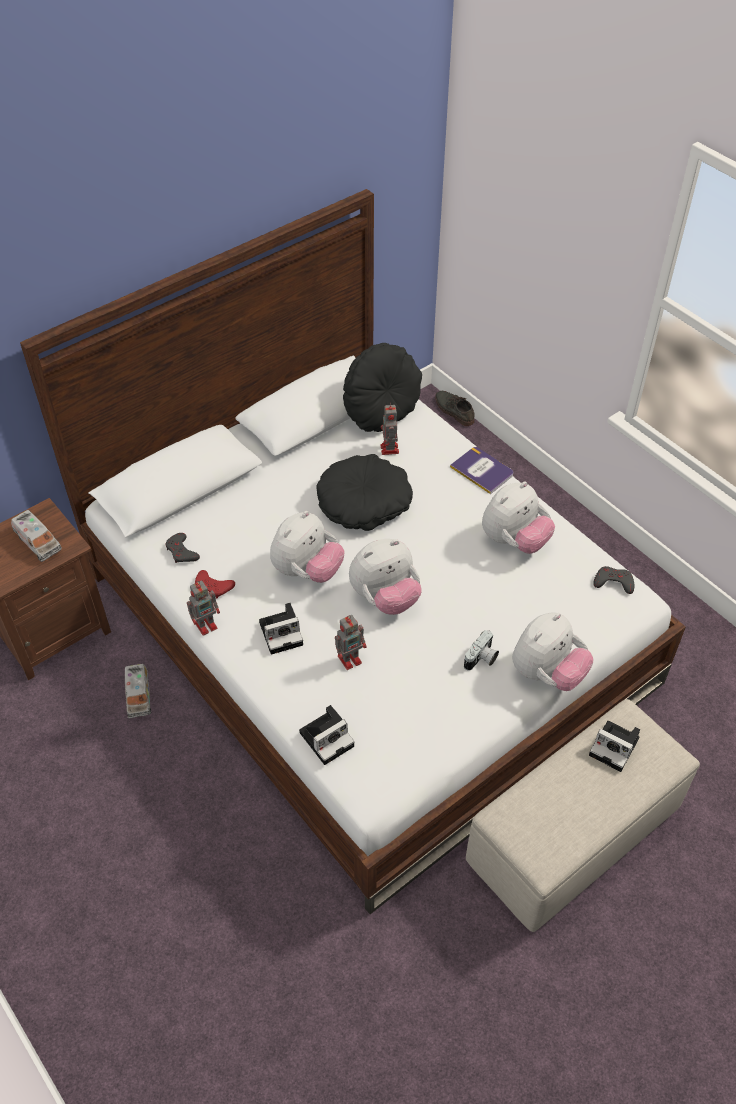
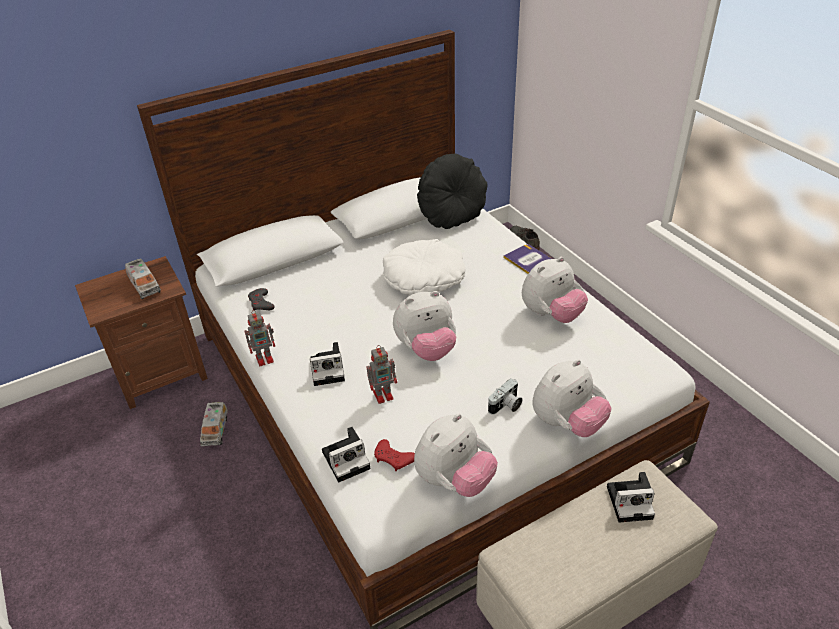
camera: 10 degrees right, 10 degrees down
(213, 586) = (279, 330): red game controller -> red game controller (394, 458)
(307, 570) = (363, 324): plush toy -> plush toy (454, 480)
(363, 501) = (423, 277): black pillow -> white pillow
(389, 450) = (454, 242): toy robot -> none
(613, 582) = (640, 353): grey game controller -> none
(616, 747) = (631, 501): camera -> camera turned 45 degrees counterclockwise

